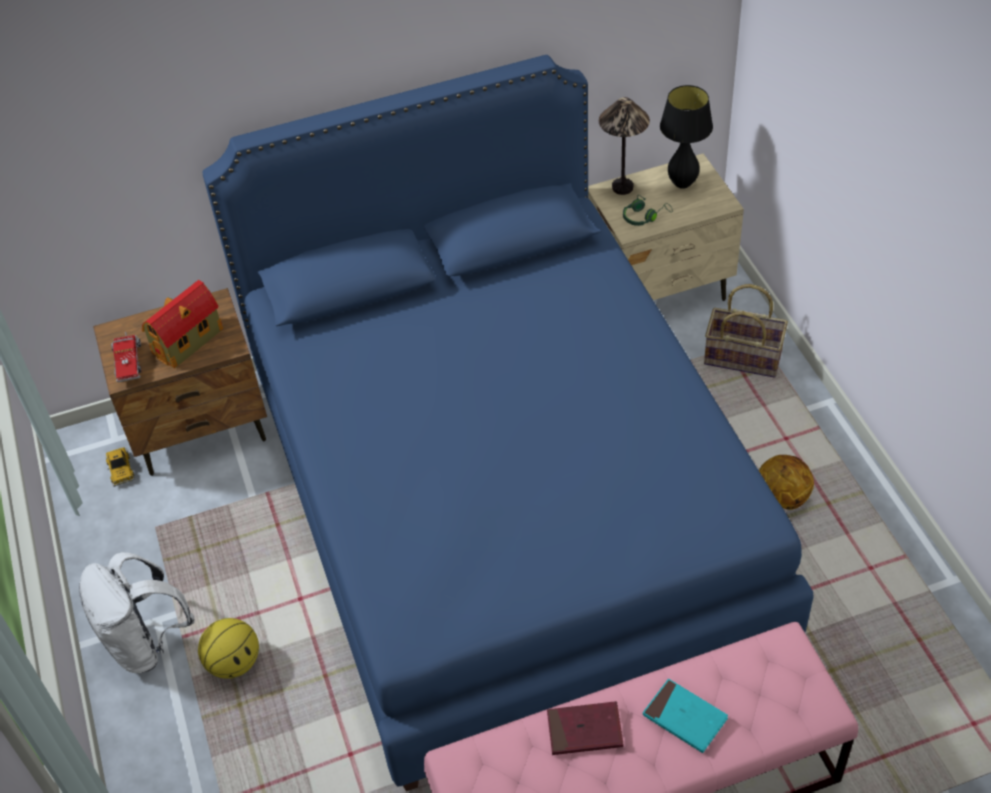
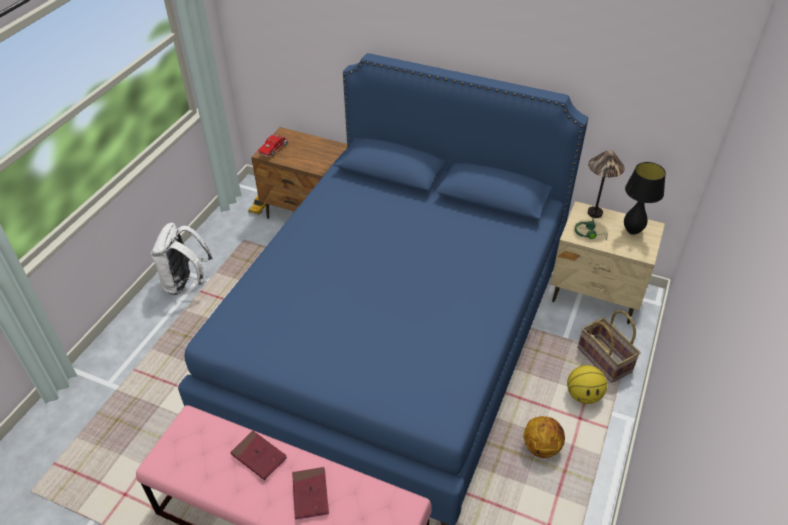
camera: 40 degrees right, 5 degrees down
(189, 341) = (307, 156): toy house -> none
(234, 662) = (205, 317): basketball -> basketball (584, 395)
(684, 717) = (310, 494): turquoise book -> red book

